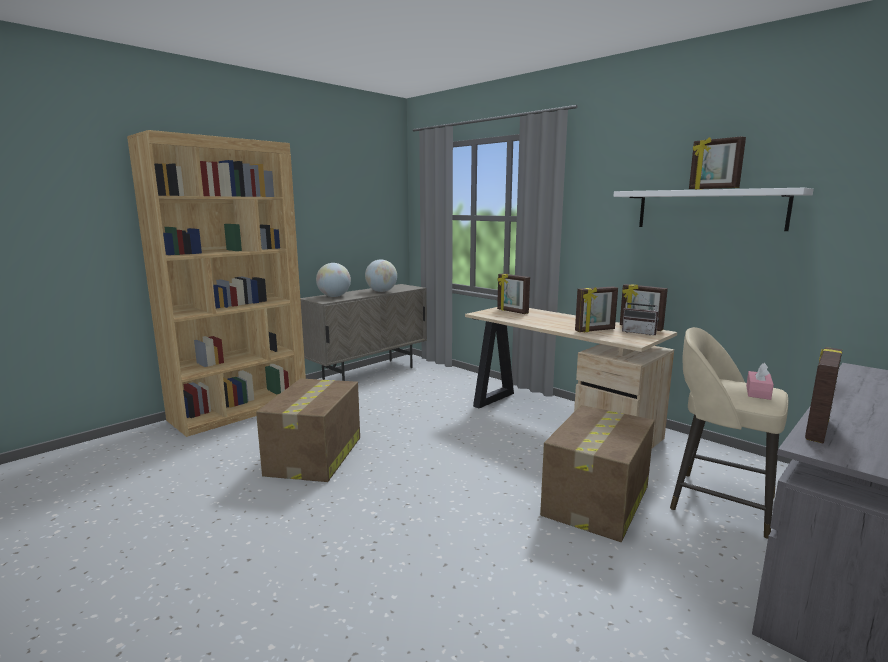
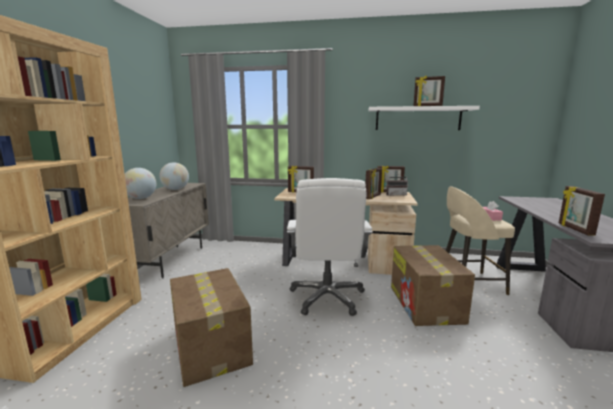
camera: 35 degrees left, 0 degrees up
(477, 452) = (327, 297): none -> white office chair

